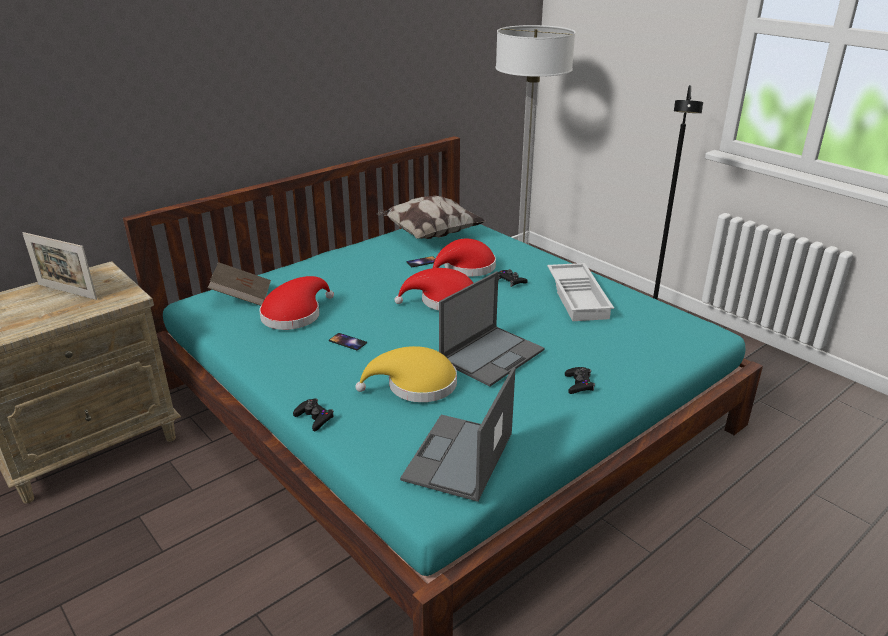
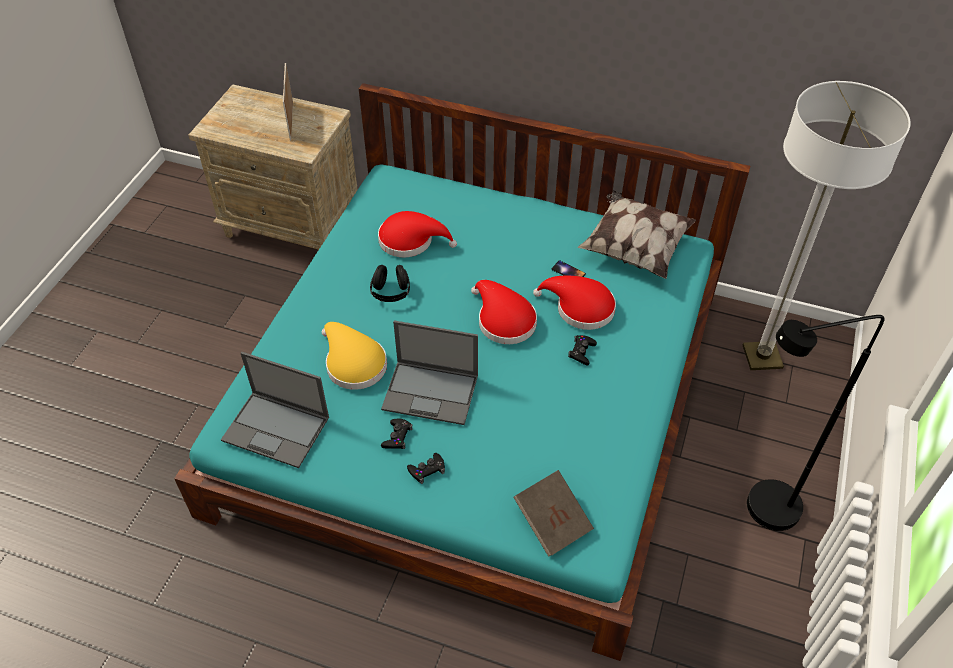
camera: 60 degrees right, 20 degrees up
(242, 297) = (415, 196): brown book -> brown book (553, 521)
(314, 418) = (282, 327): black game controller -> black game controller (397, 437)
(347, 342) = (391, 293): phone -> black headphones
(458, 457) = (277, 429): laptop -> laptop turned 150 degrees counterclockwise
(579, 297) = (589, 417): white tray -> none

